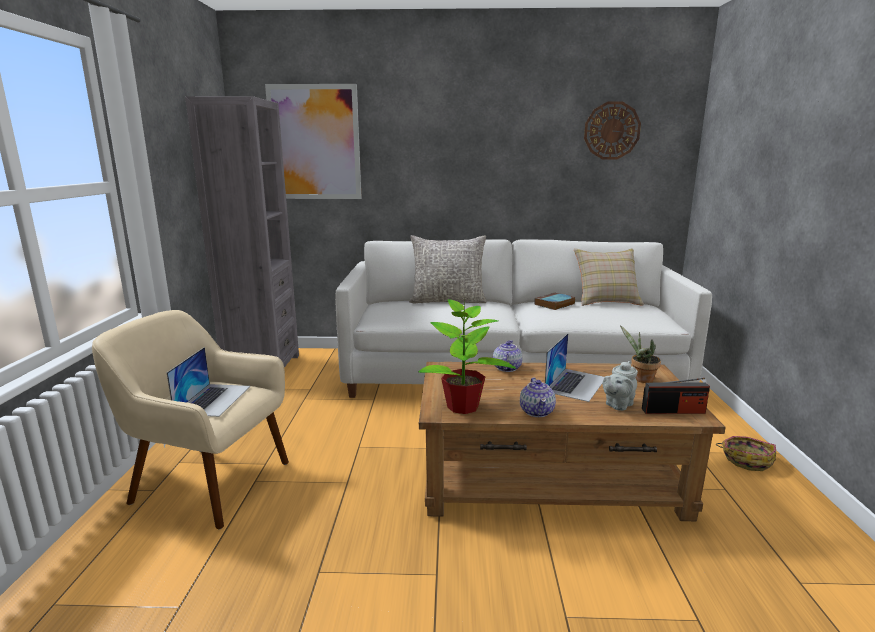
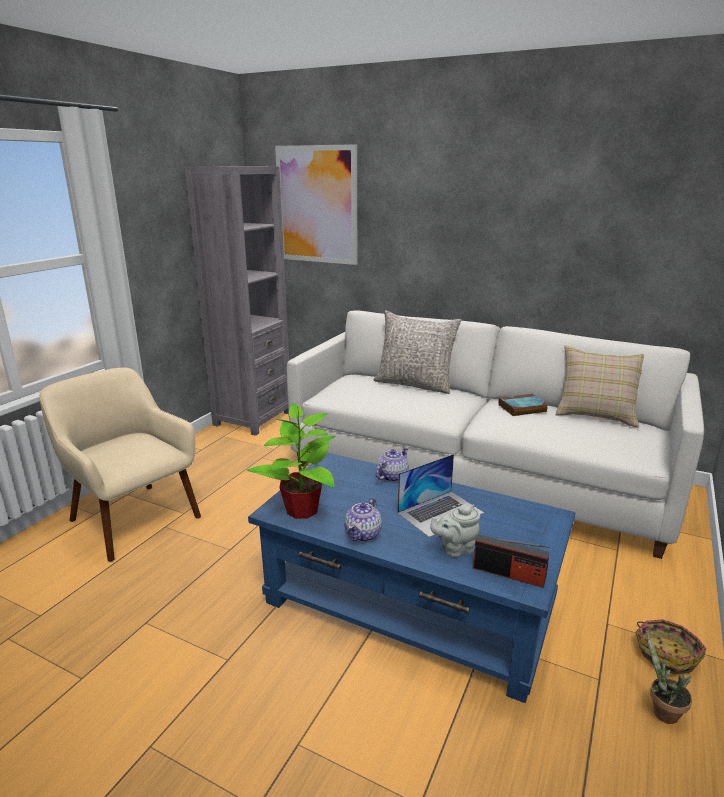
camera: 25 degrees right, 5 degrees up
(213, 399) = (128, 452): laptop -> none
(550, 479) = (410, 603): brown coffee table -> blue coffee table
(611, 131) = (645, 200): wall clock -> none
(640, 379) = (520, 524): potted plant -> potted plant (661, 712)

